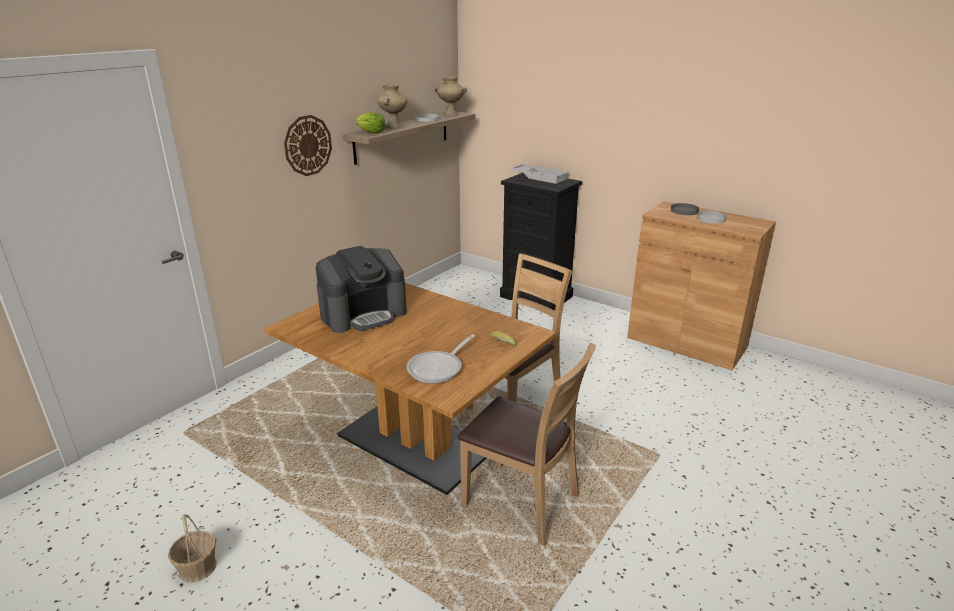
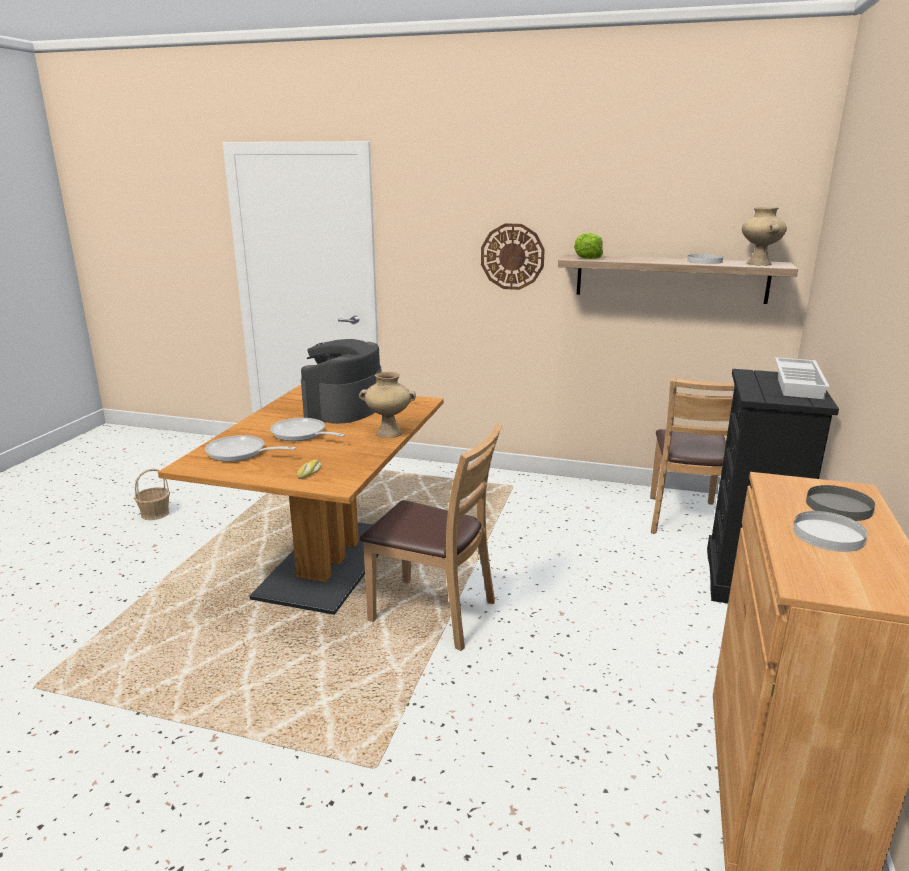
camera: 70 degrees right, 5 degrees down
(363, 314) = (344, 408): coffee machine -> coffee machine turned 75 degrees clockwise
(393, 126) = (635, 258): beige vase -> beige vase (389, 433)
(415, 338) = (302, 434): none -> frying pan
(521, 502) = (248, 651): brown chair -> brown chair (684, 518)

